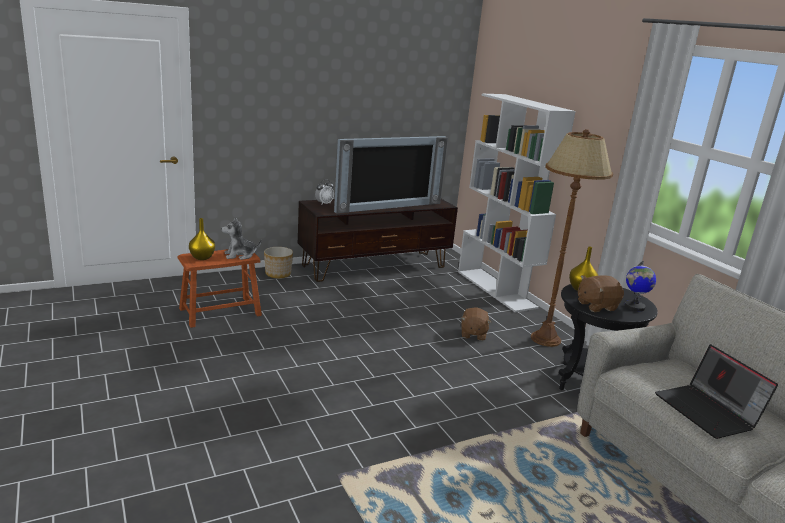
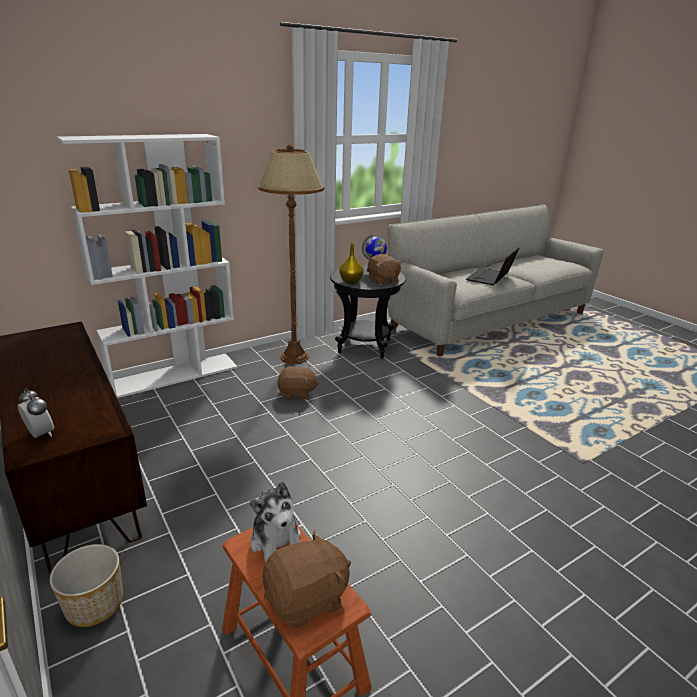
camera: 95 degrees left, 5 degrees up
(202, 257) = (307, 599): yellow vase -> brown plush toy
(387, 206) = (69, 371): television -> none
(708, 411) = (490, 278): laptop -> laptop turned 150 degrees clockwise

